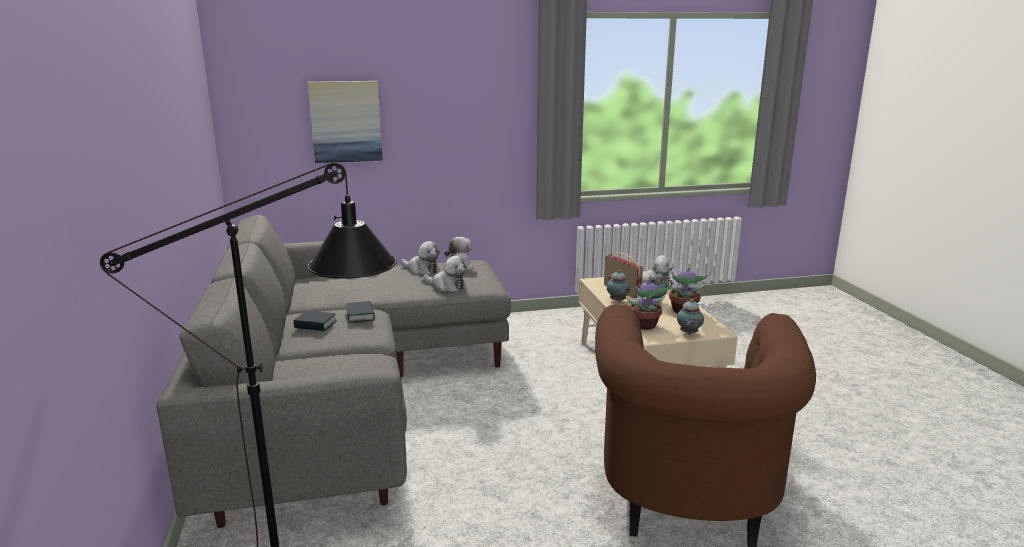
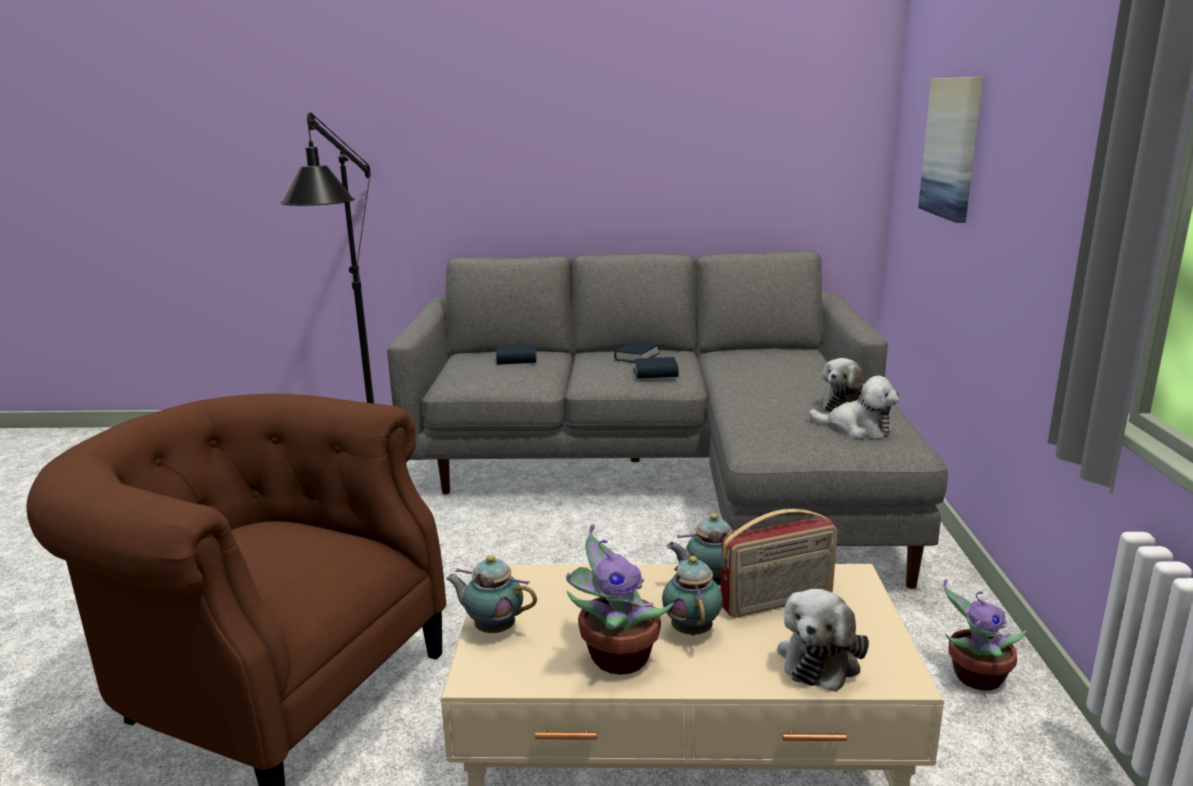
camera: 105 degrees right, 0 degrees up
(317, 369) = (516, 359): none -> book
(447, 286) = (764, 419): plush toy -> none
(645, 326) = (560, 585): potted plant -> potted plant (974, 678)

